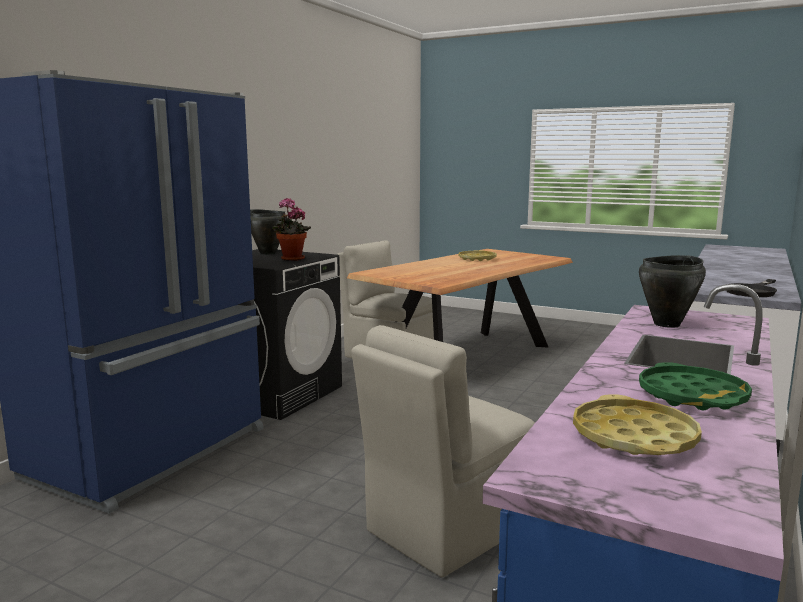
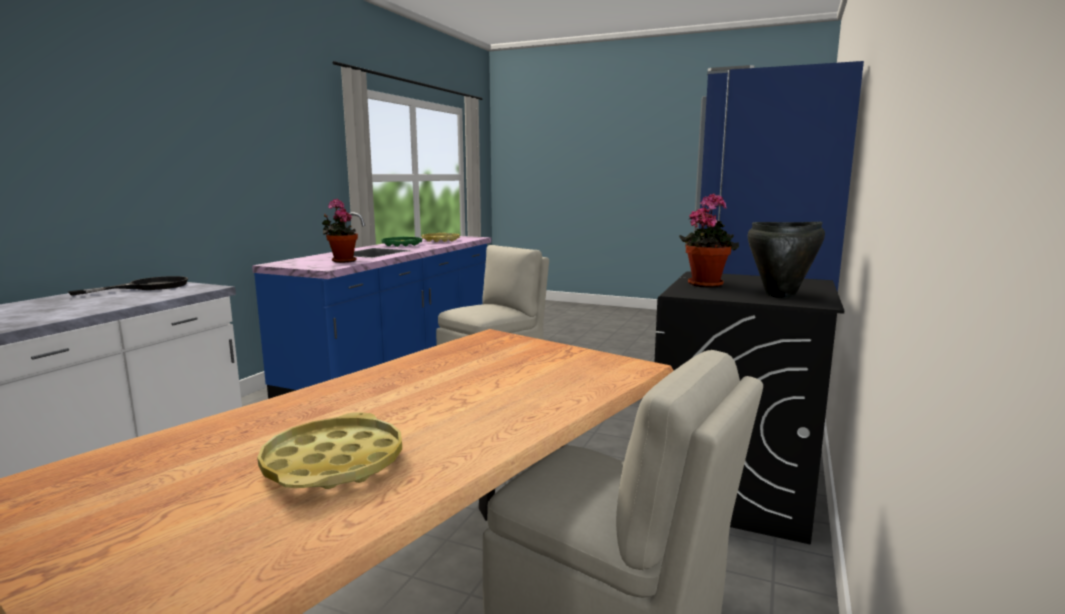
camera: 175 degrees right, 0 degrees up
(667, 324) = (342, 261): black cooking pot -> potted plant

